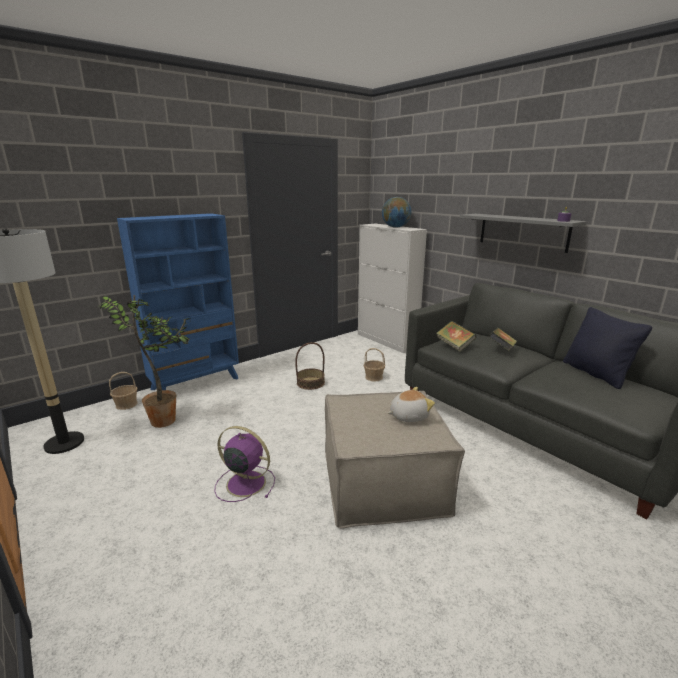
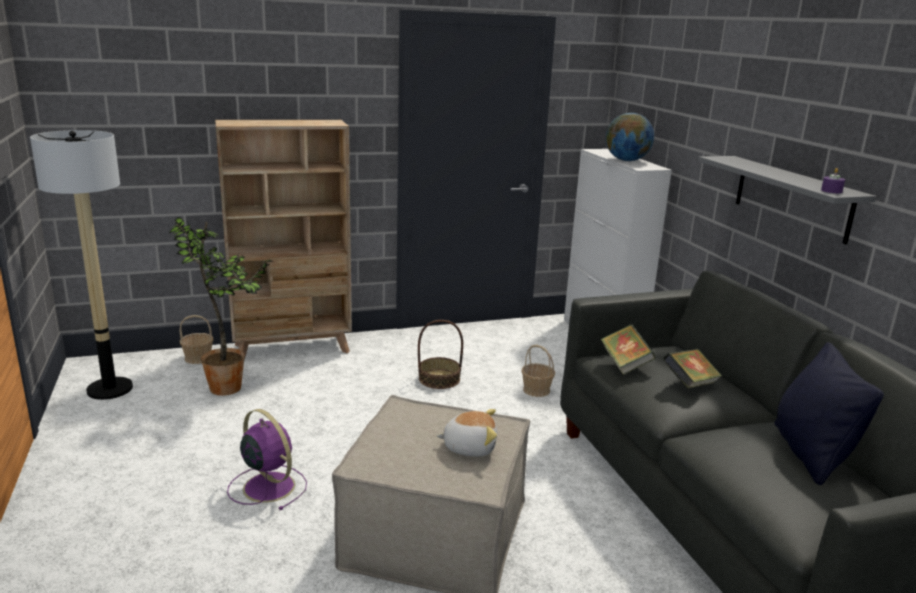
camera: 20 degrees right, 0 degrees up
(196, 383) = (293, 348): blue bookcase -> beige bookcase

